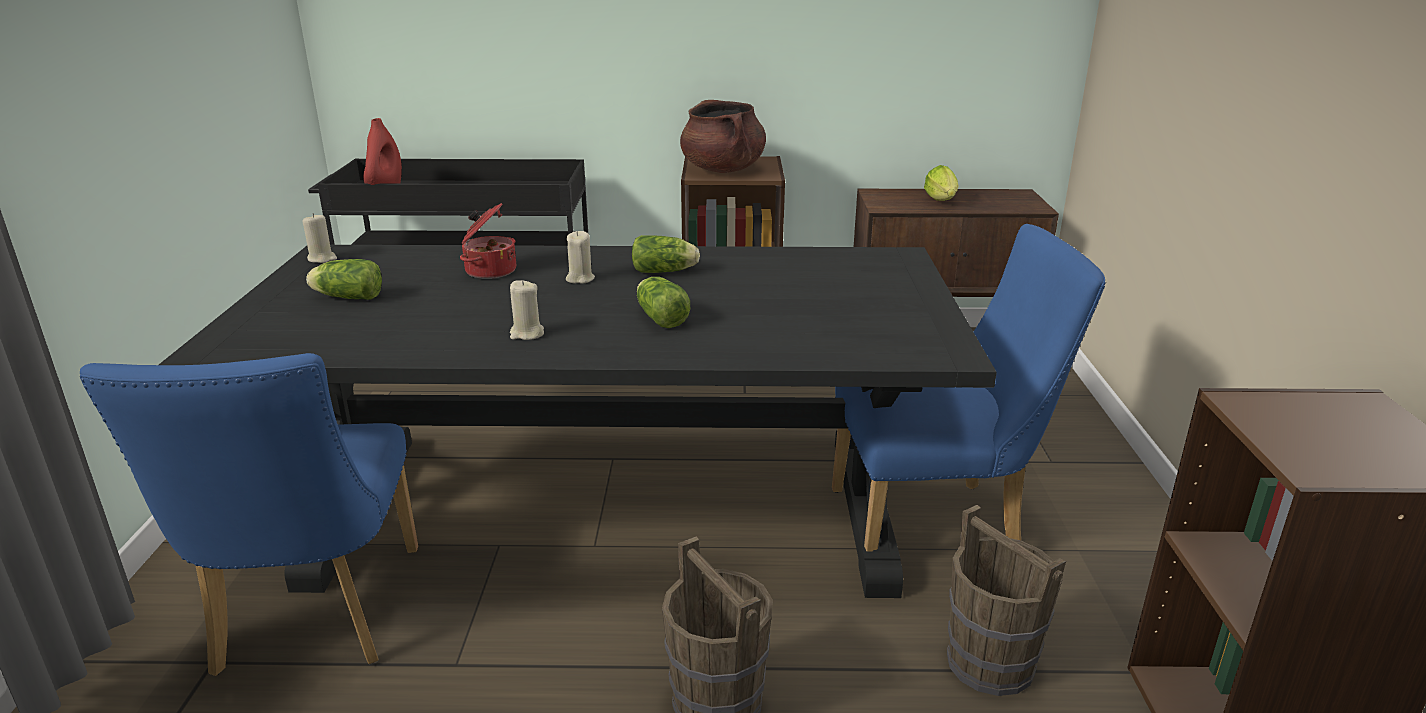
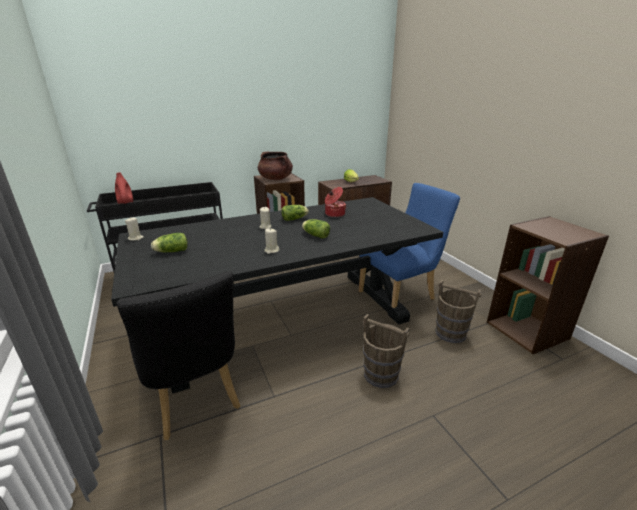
camera: 25 degrees left, 0 degrees up
(314, 620) = (195, 400): blue chair -> black chair
(489, 270) = (223, 230): cooking pot -> cooking pot (334, 214)

